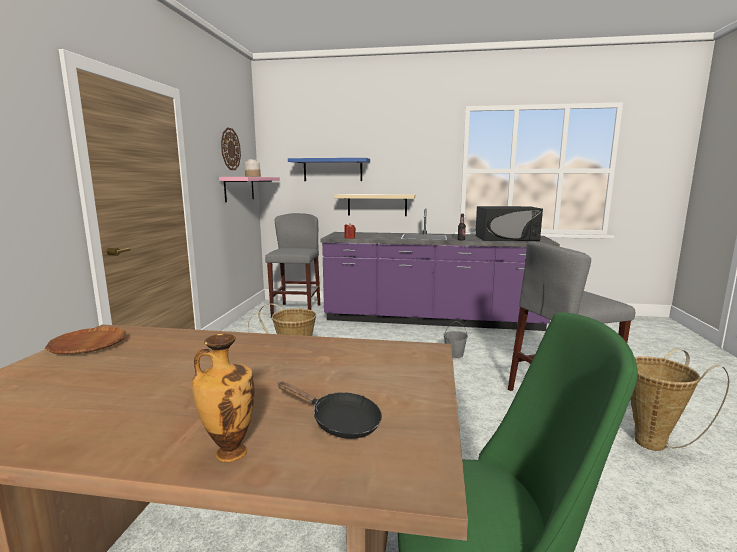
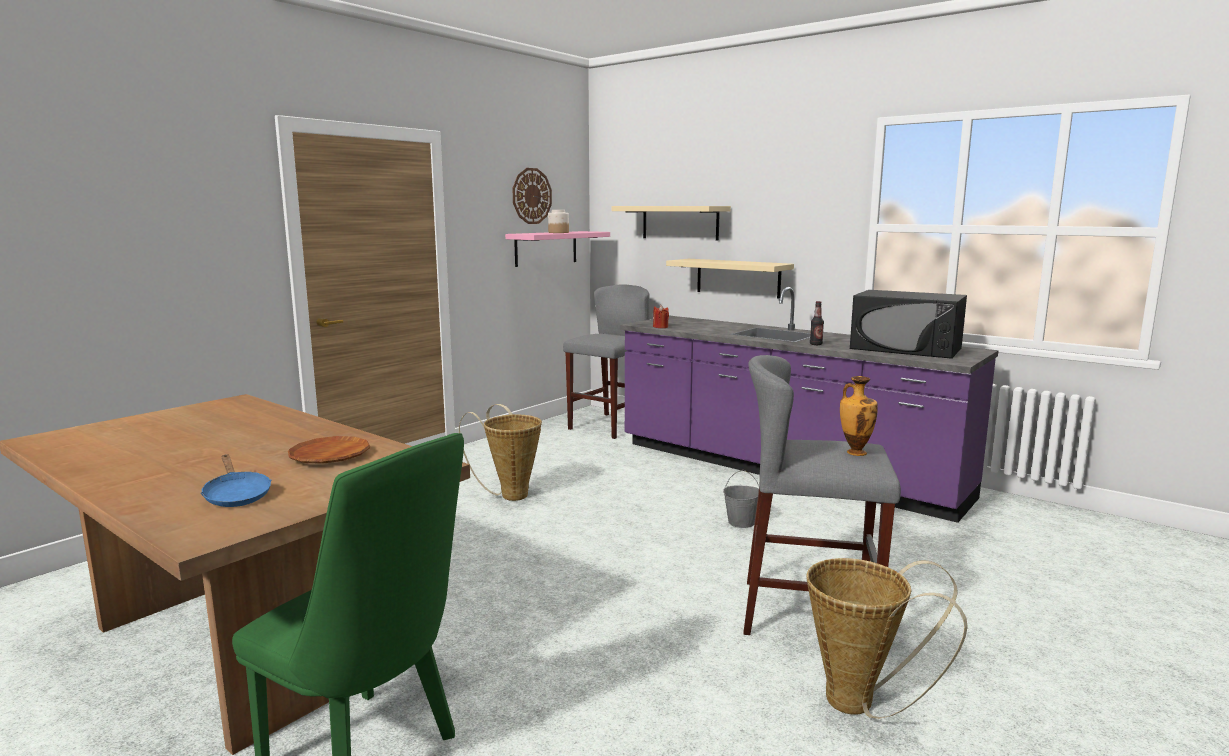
camera: 30 degrees right, 0 degrees up
(88, 345) = (205, 409): brown plate -> brown plate (330, 455)
(229, 452) = (143, 493): vase -> vase (855, 452)
(332, 170) = (680, 222): blue shelf -> beige shelf
(339, 422) = (236, 496): black frying pan -> blue frying pan

